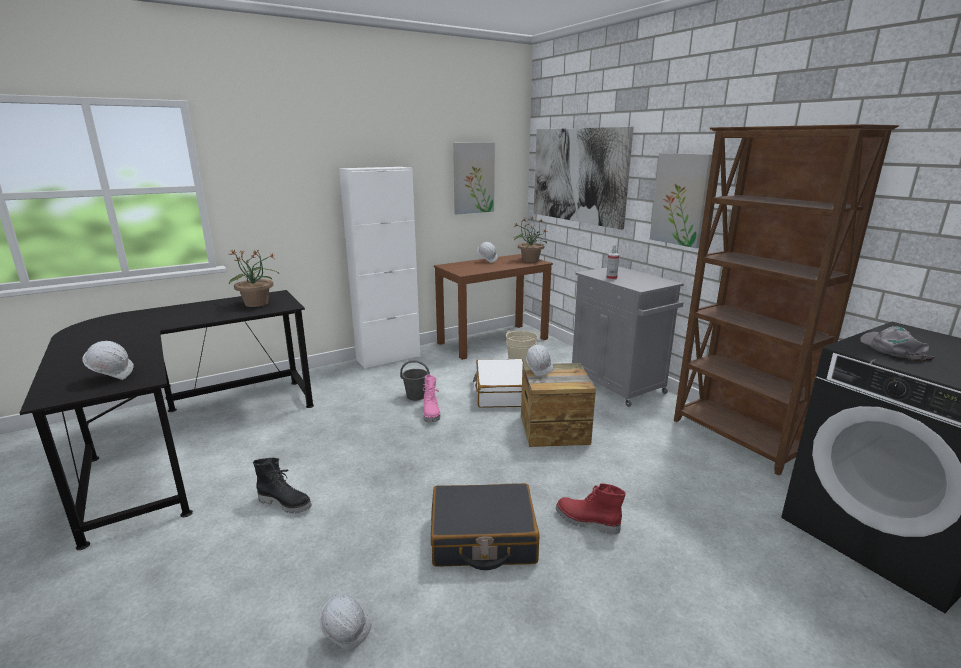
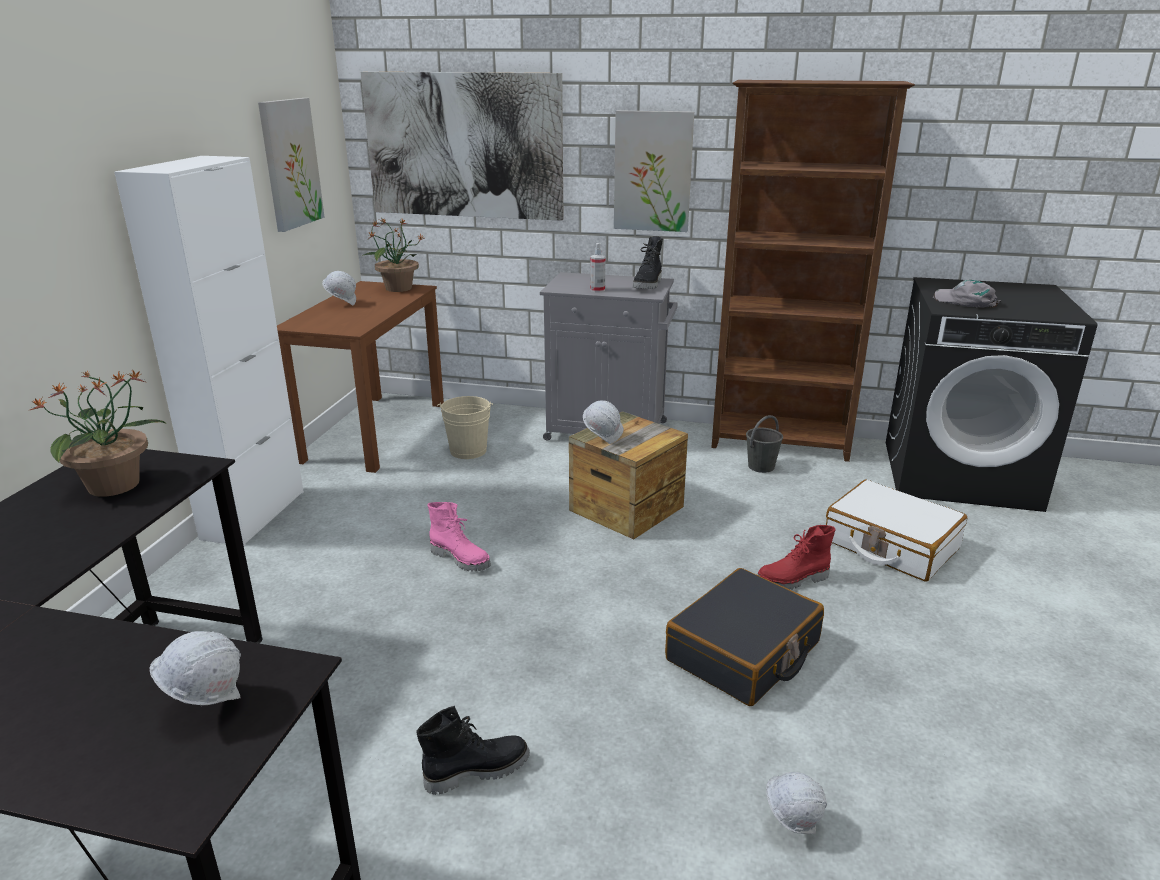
camera: 45 degrees left, 5 degrees up
(416, 396) = (400, 547): grey bucket -> grey bucket (761, 466)
(500, 392) = (500, 494): white suitcase -> white suitcase (890, 545)
(653, 283) = (648, 285): none -> black boot

